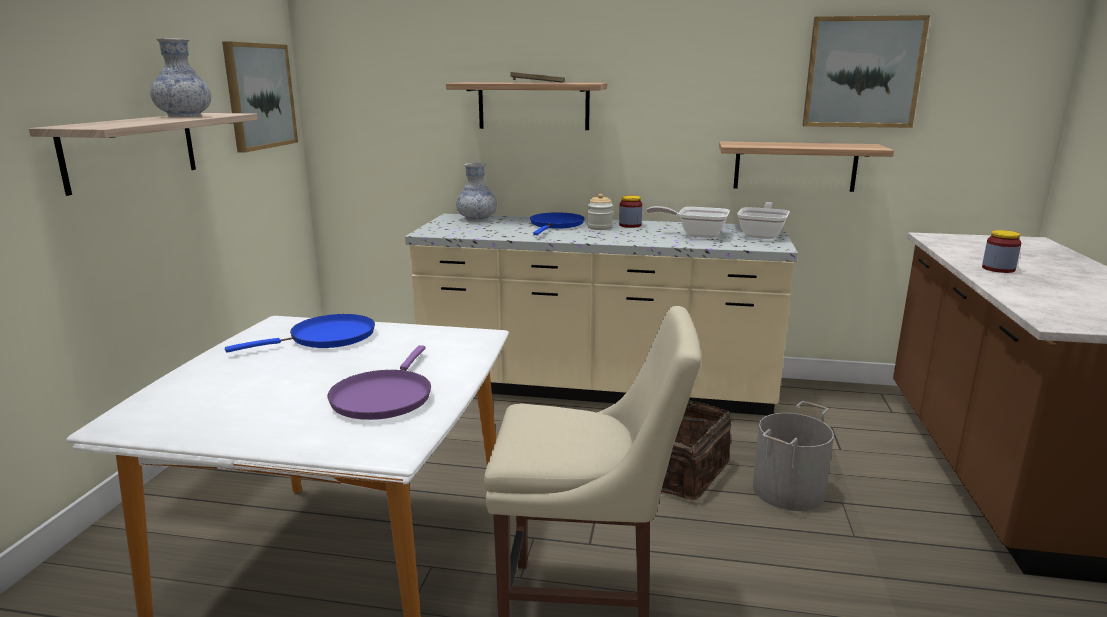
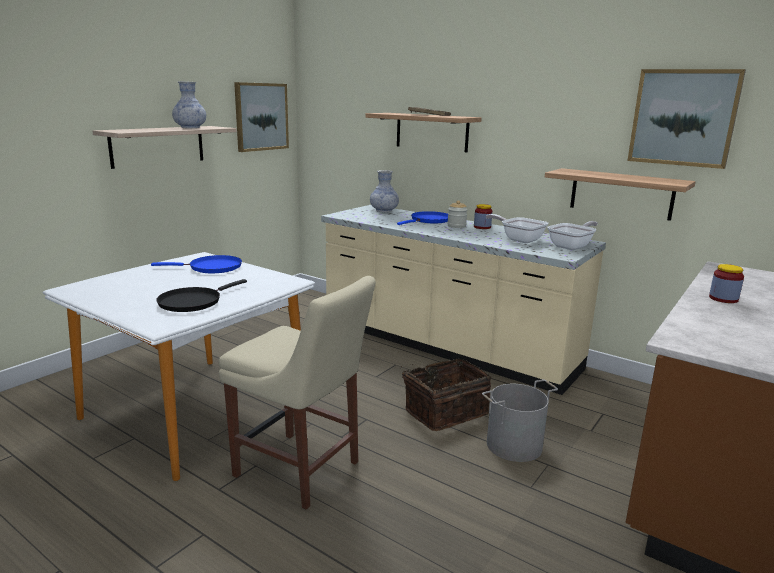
camera: 25 degrees right, 0 degrees up
(383, 397) = (193, 302): purple frying pan -> black frying pan

